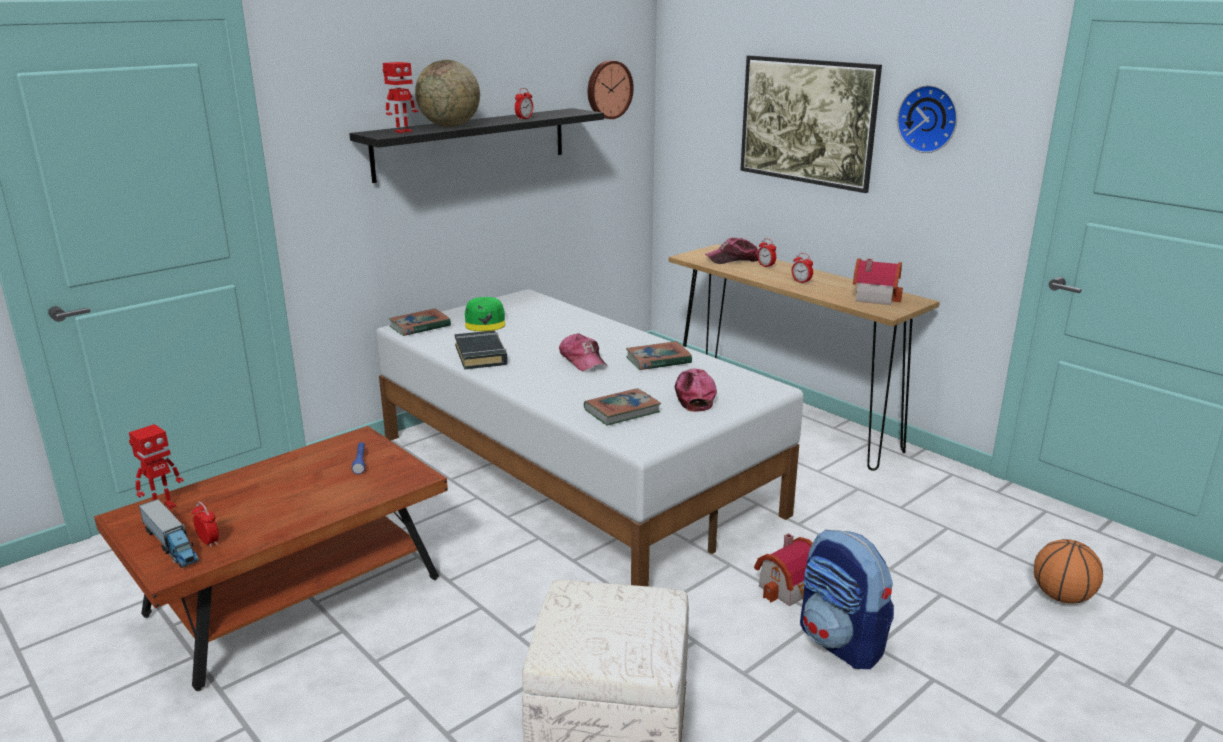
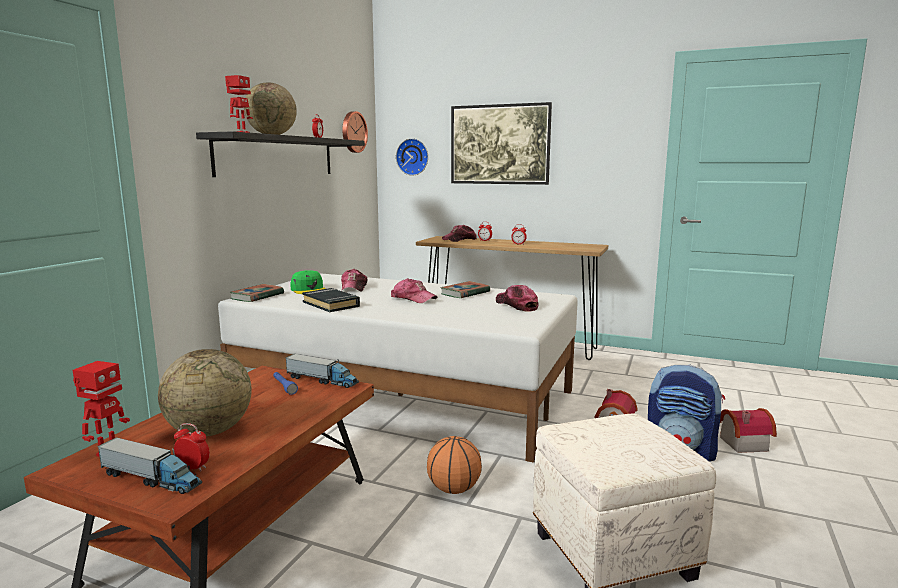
camera: 25 degrees left, 10 degrees down
(252, 503) = (209, 431): none -> globe
(402, 461) = (322, 380): none -> toy truck
(538, 327) = (354, 288): none -> cap
(622, 411) = (482, 317): book -> none
(873, 297) = (571, 246): toy house -> toy house (740, 443)
(929, 118) = (587, 132): wall clock -> wall clock (413, 157)
(1062, 597) = (758, 399): basketball -> basketball (454, 489)

